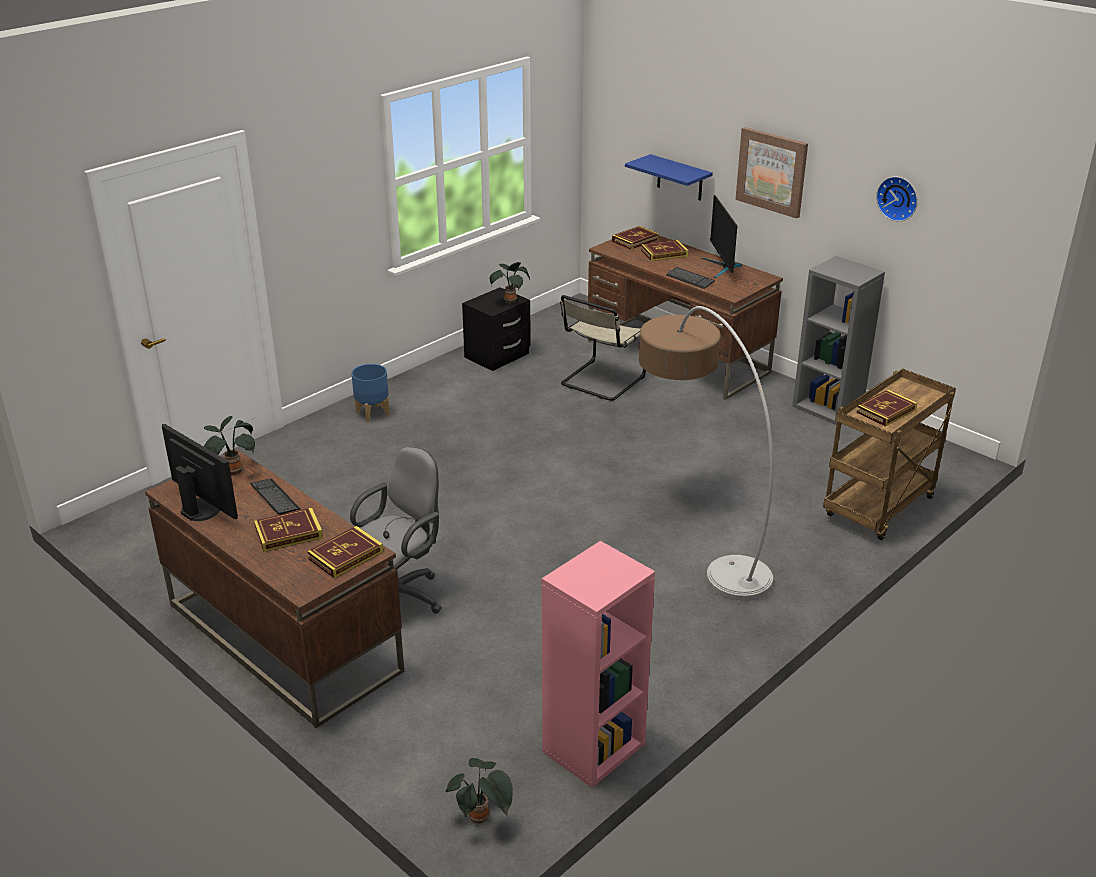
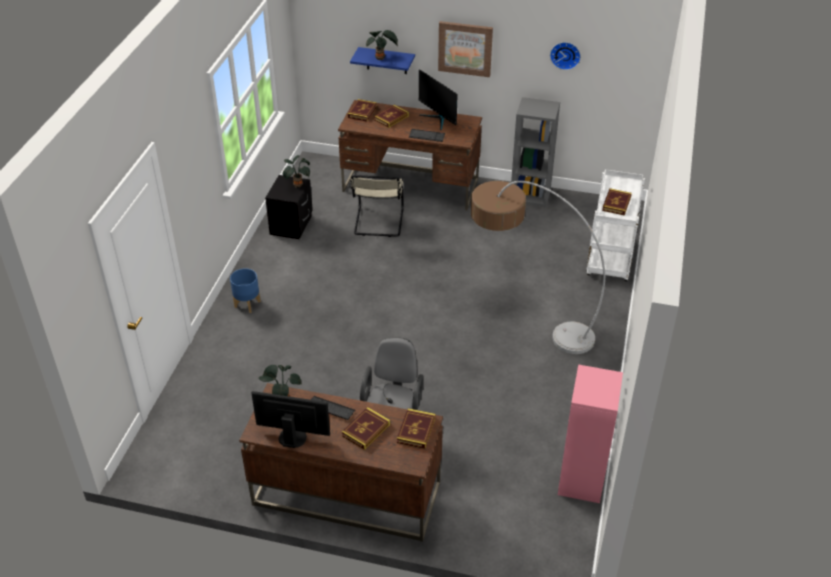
camera: 30 degrees left, 10 degrees up
(481, 818) = (559, 549): potted plant -> potted plant (381, 58)
(879, 509) = (610, 259): brown cart -> white cart

